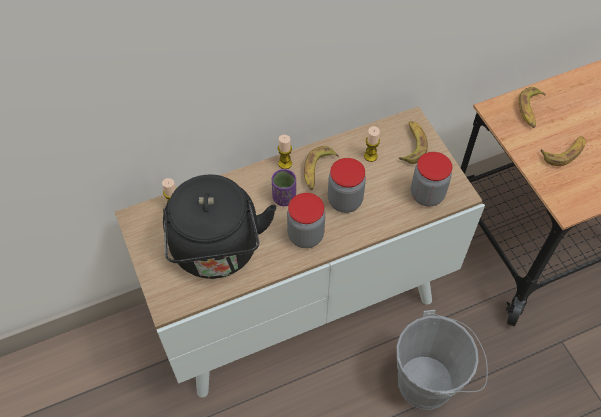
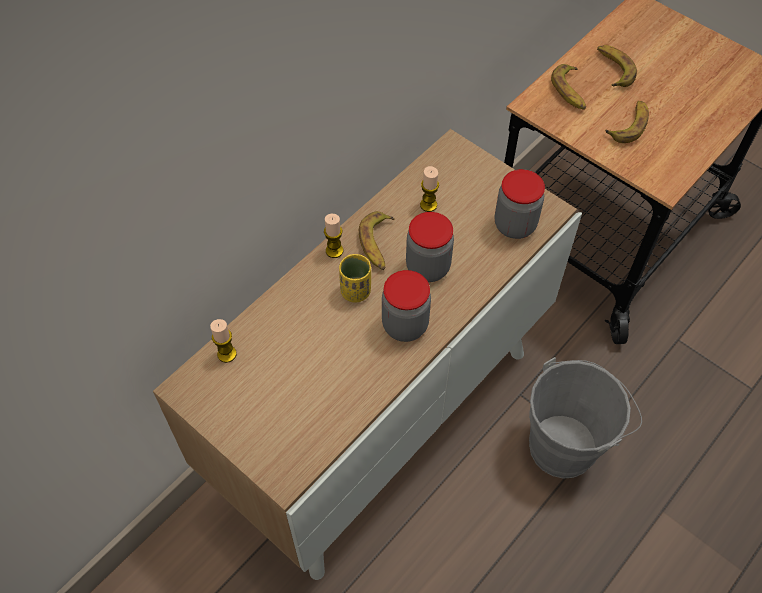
camera: 25 degrees left, 0 degrees up
(217, 252) = (311, 387): black kettle -> none
(284, 198) = (356, 291): purple cup -> yellow cup
(412, 145) = (468, 175): banana -> banana (613, 69)

